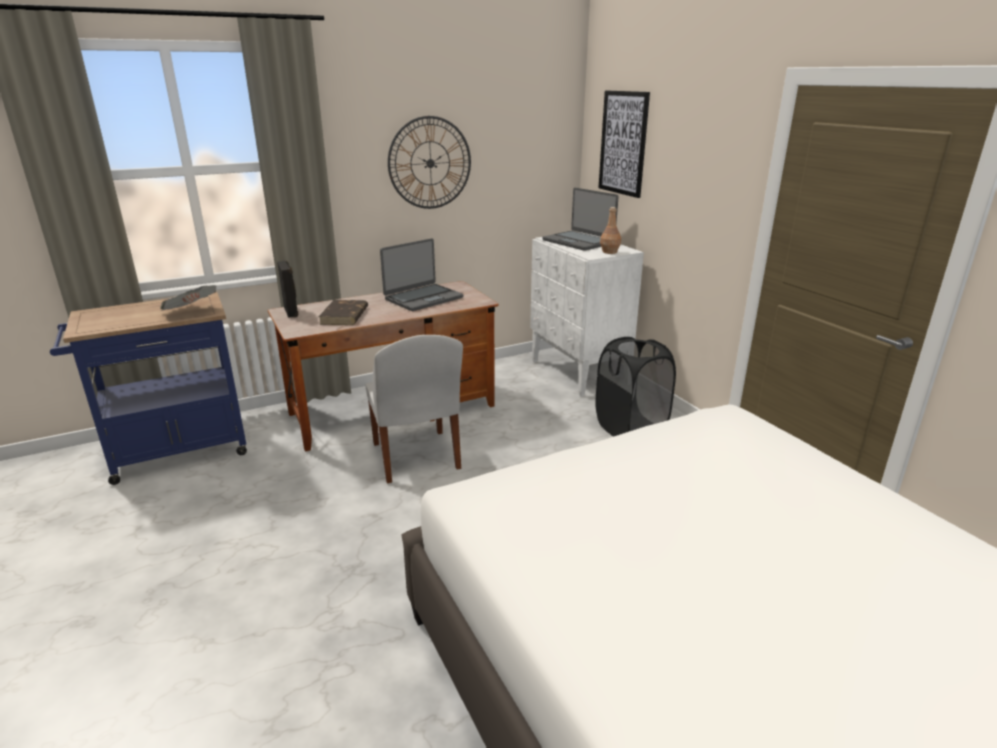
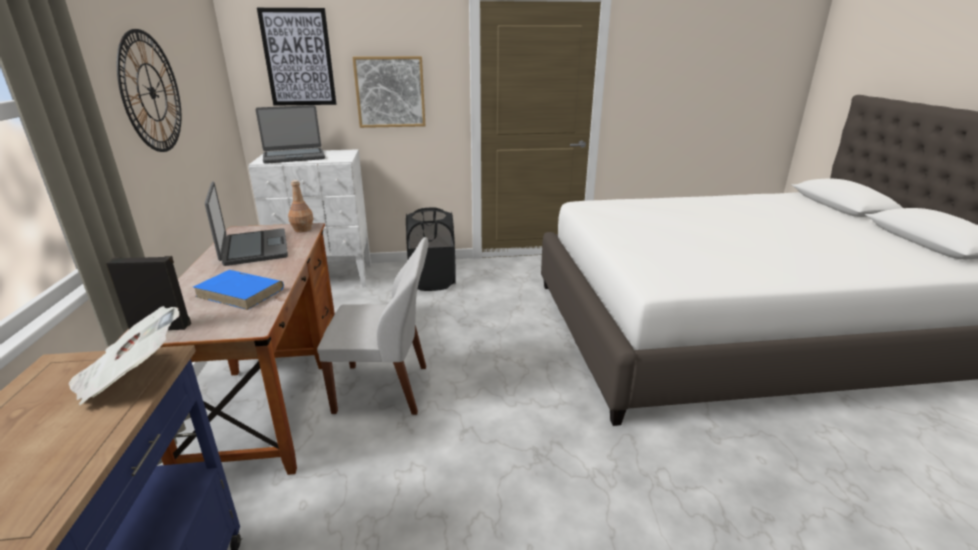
camera: 70 degrees left, 0 degrees up
(344, 316) = (241, 293): brown book -> blue book
(610, 252) = (342, 155): brown bottle -> brown bottle (303, 229)
(683, 194) = (390, 92): none -> picture

